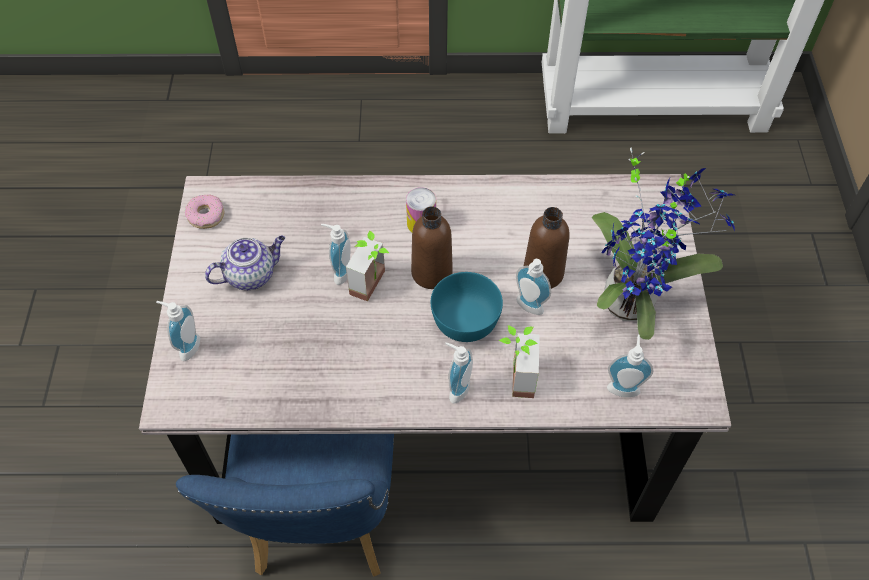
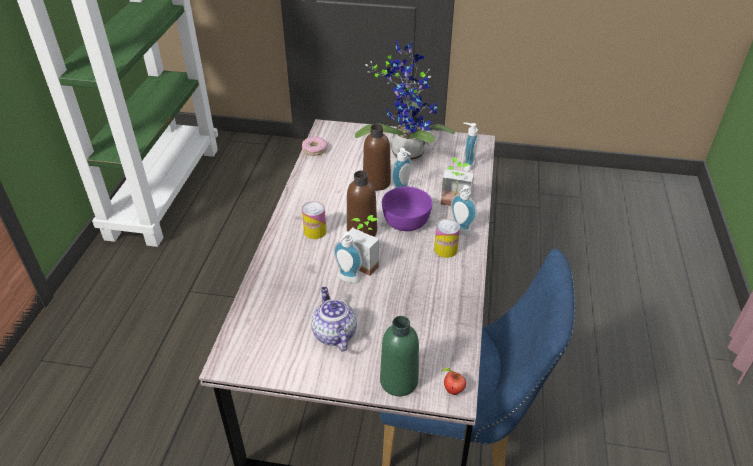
camera: 80 degrees left, 15 degrees down
(174, 401) = (452, 390): none -> apple
(186, 347) = (399, 381): soap dispenser -> green bottle
(206, 215) = (256, 363): donut -> donut (314, 149)
(414, 374) = (445, 249): none -> can
(466, 320) = (406, 220): turquoise bowl -> purple bowl

